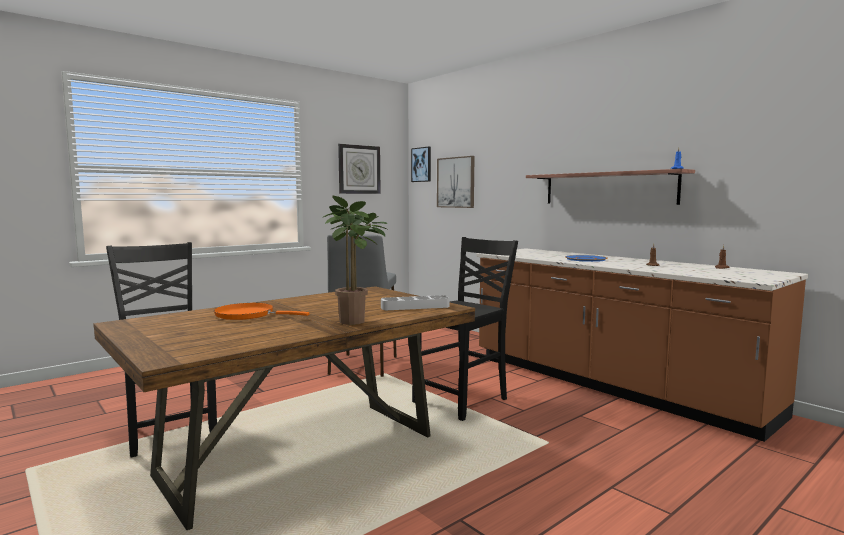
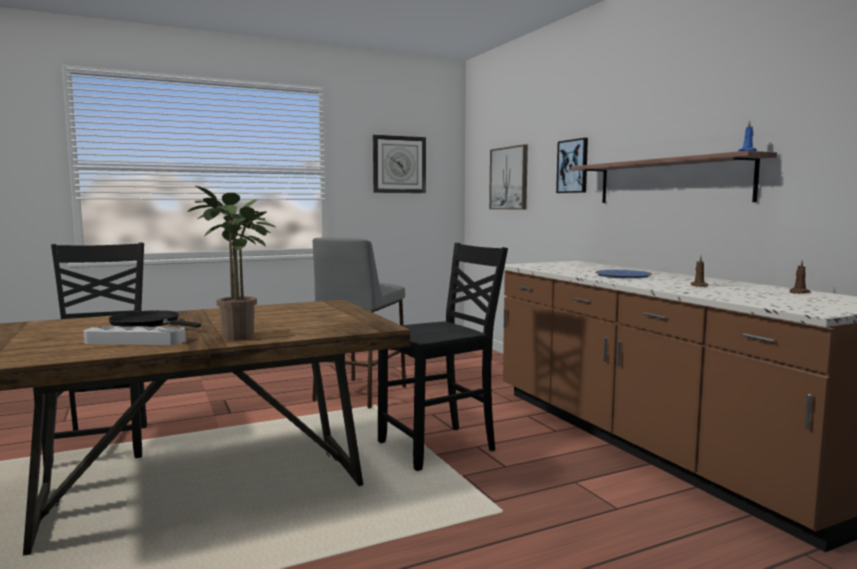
camera: 15 degrees right, 0 degrees up
(249, 315) = (148, 324): orange frying pan -> black frying pan
(415, 307) = (341, 325): grey tray -> grey tray (135, 341)
(421, 164) = (476, 157): picture -> picture (573, 166)

